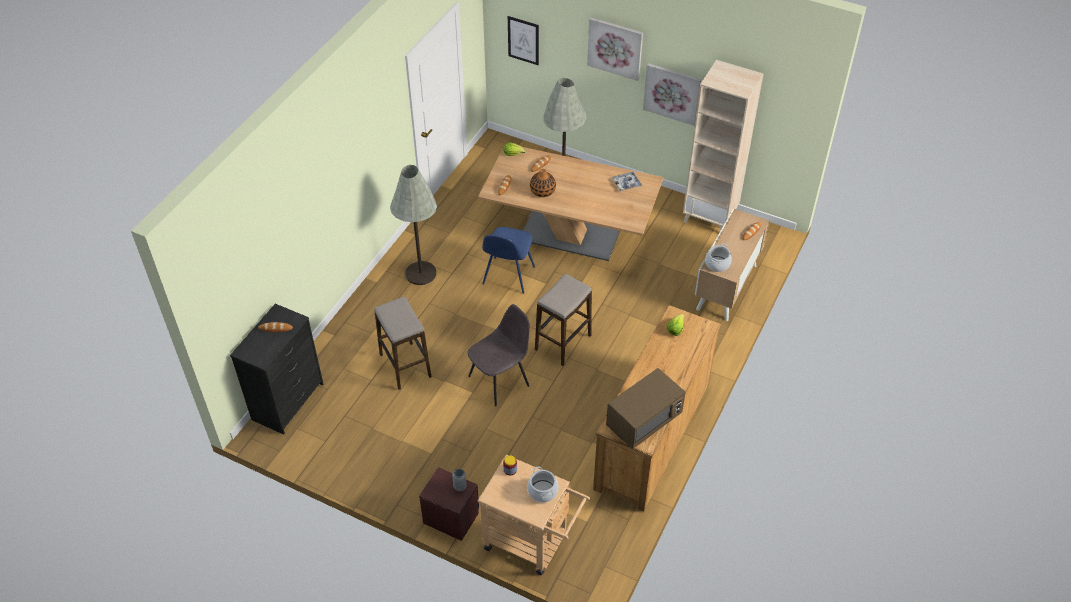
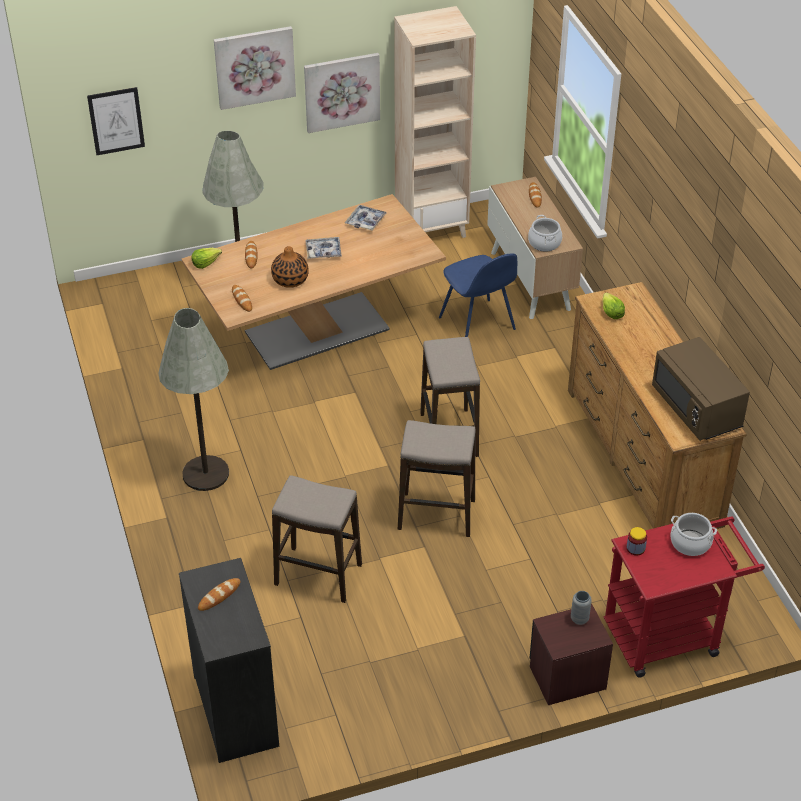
camera: 45 degrees left, 5 degrees down
(500, 380) = (436, 514): grey chair -> stool
(508, 276) = (306, 412): blue chair -> blue chair (478, 325)
(532, 543) = (671, 634): beige cart -> red cart
(580, 186) = (323, 251): none -> tray
(643, 420) = (697, 409): brown microwave -> brown microwave turned 150 degrees clockwise

